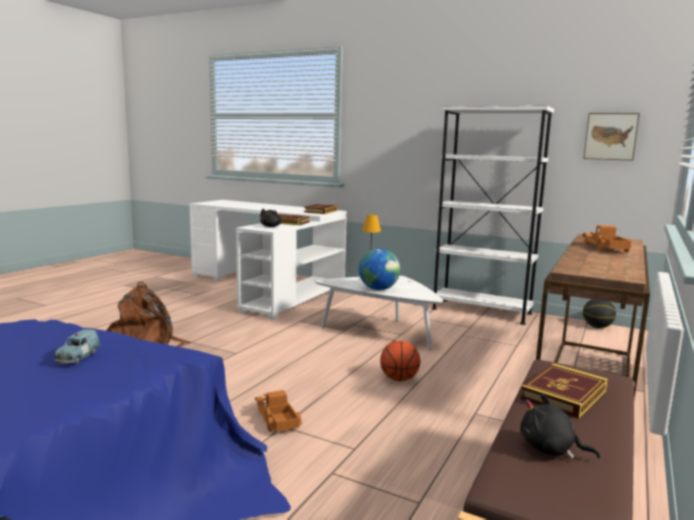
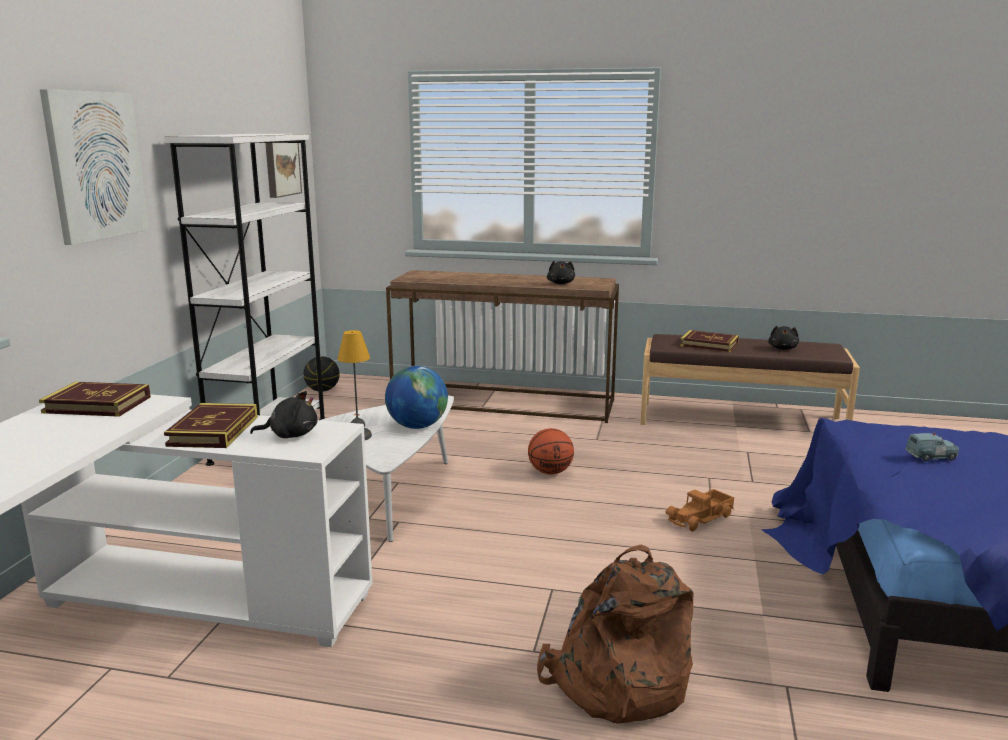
camera: 105 degrees left, 5 degrees up
(409, 123) = (95, 165): none -> picture
(586, 263) = (561, 283): none -> black plush toy
(604, 248) = (478, 278): toy truck -> none

